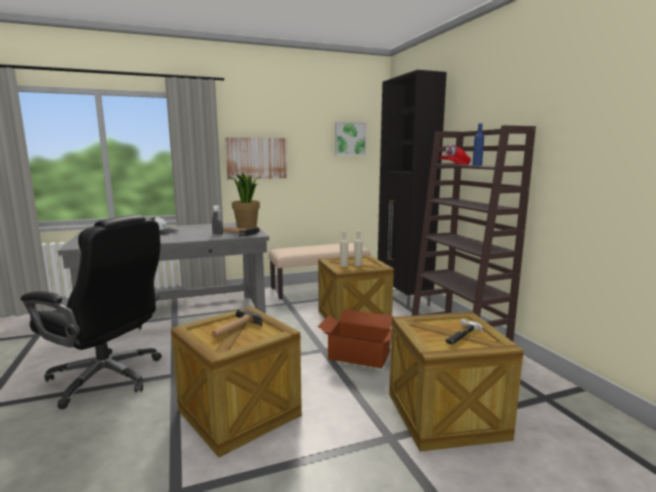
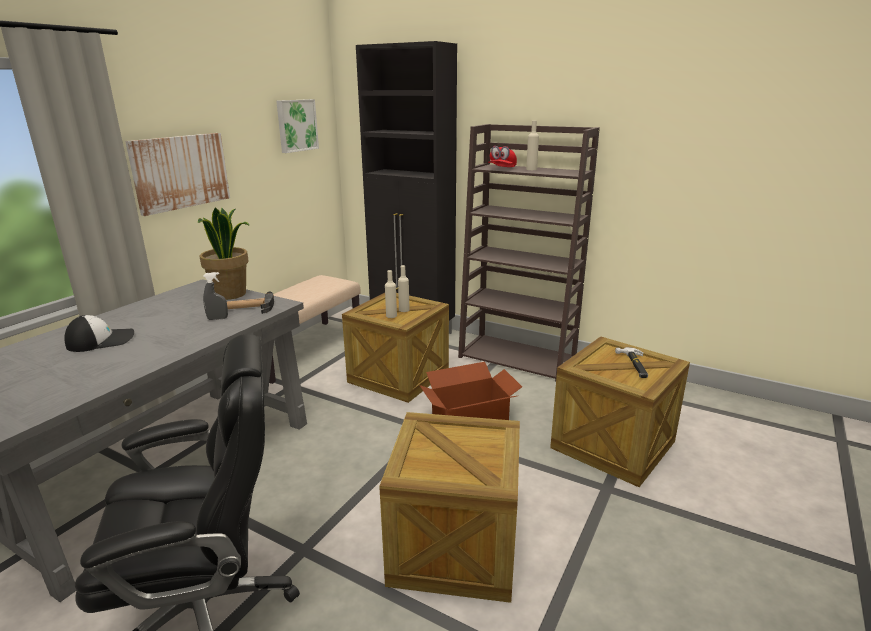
camera: 40 degrees left, 10 degrees up
(235, 329) = (452, 449): hammer -> none
(477, 165) = (531, 169): blue bottle -> beige bottle

